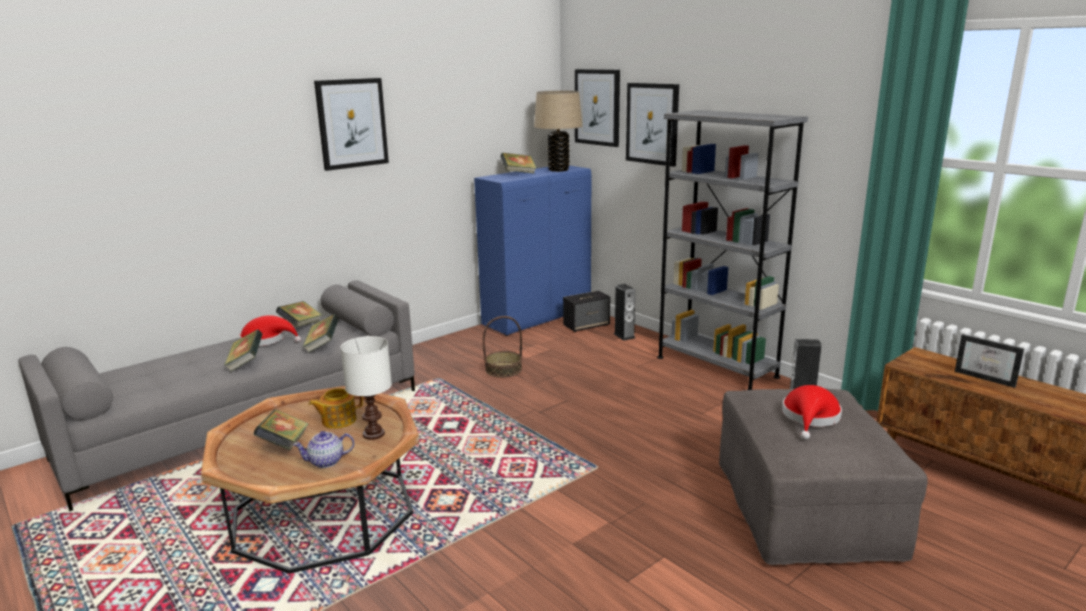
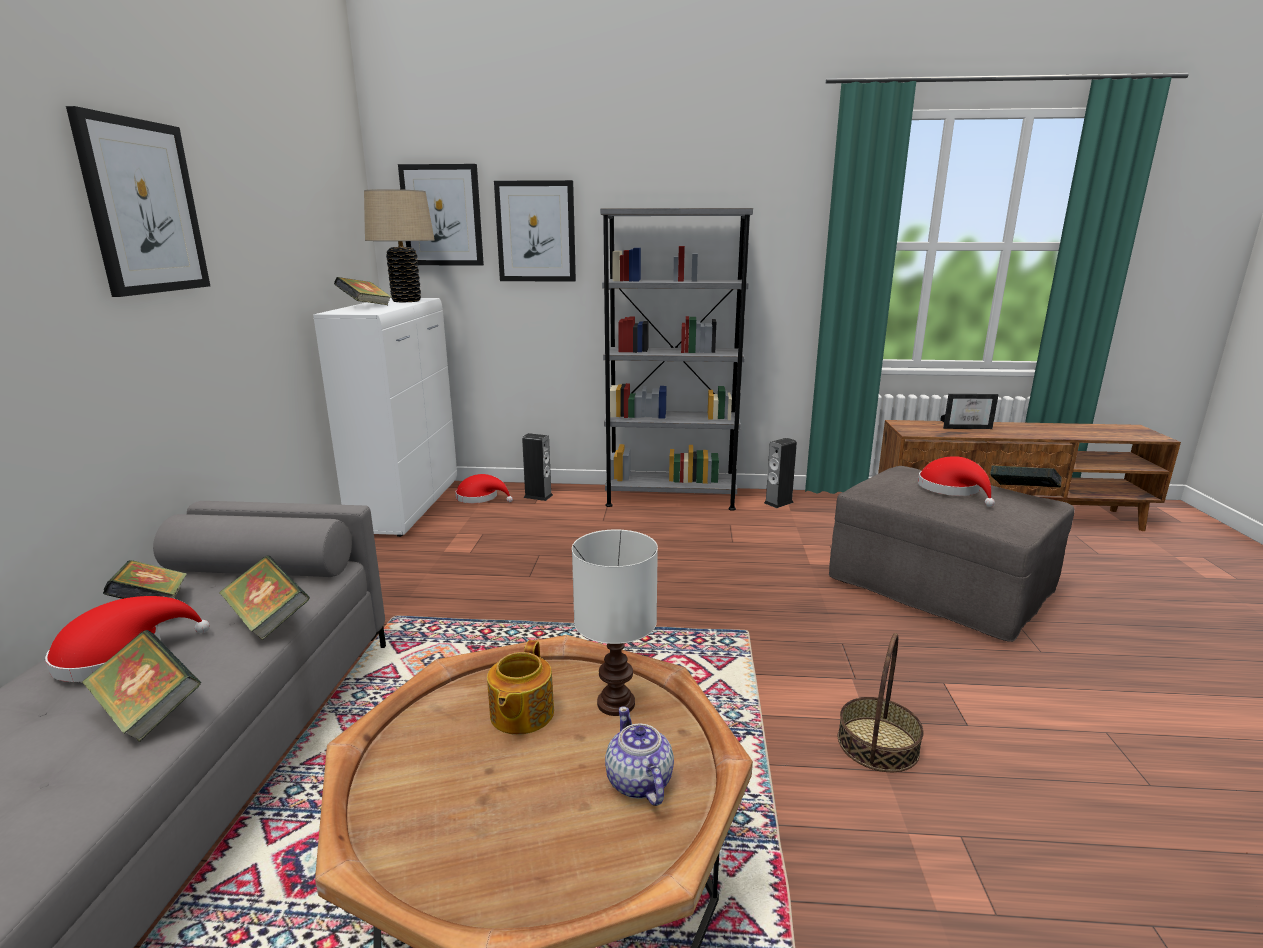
camera: 45 degrees left, 0 degrees up
(284, 445) = (513, 803): book -> book (1022, 493)
(327, 462) = (638, 782): teapot -> teapot turned 135 degrees clockwise
(503, 369) = (465, 574): basket -> basket (877, 744)
(538, 318) = (407, 506): blue cabinet -> white cabinet
(586, 325) = (480, 498): speaker -> red hat

